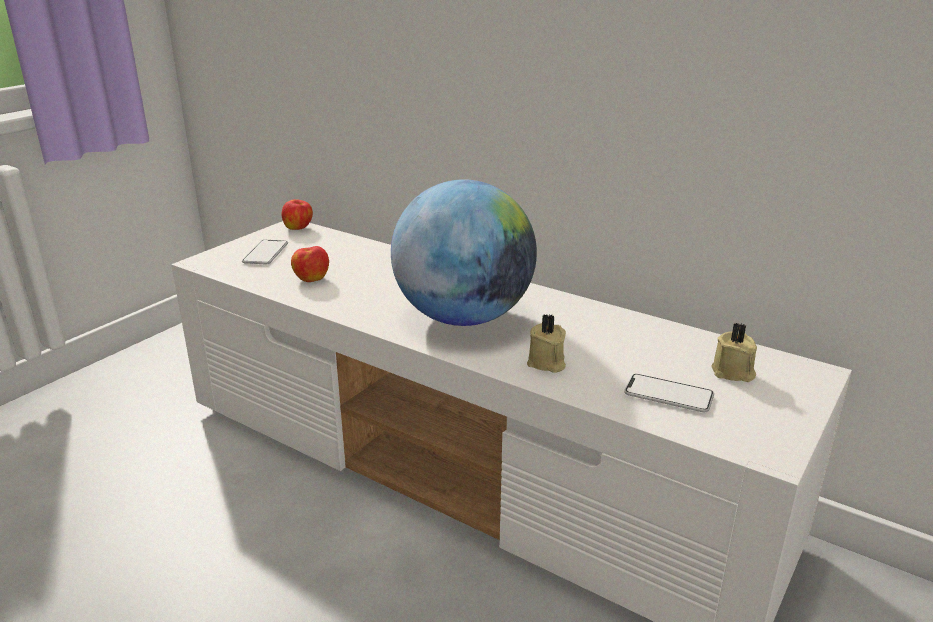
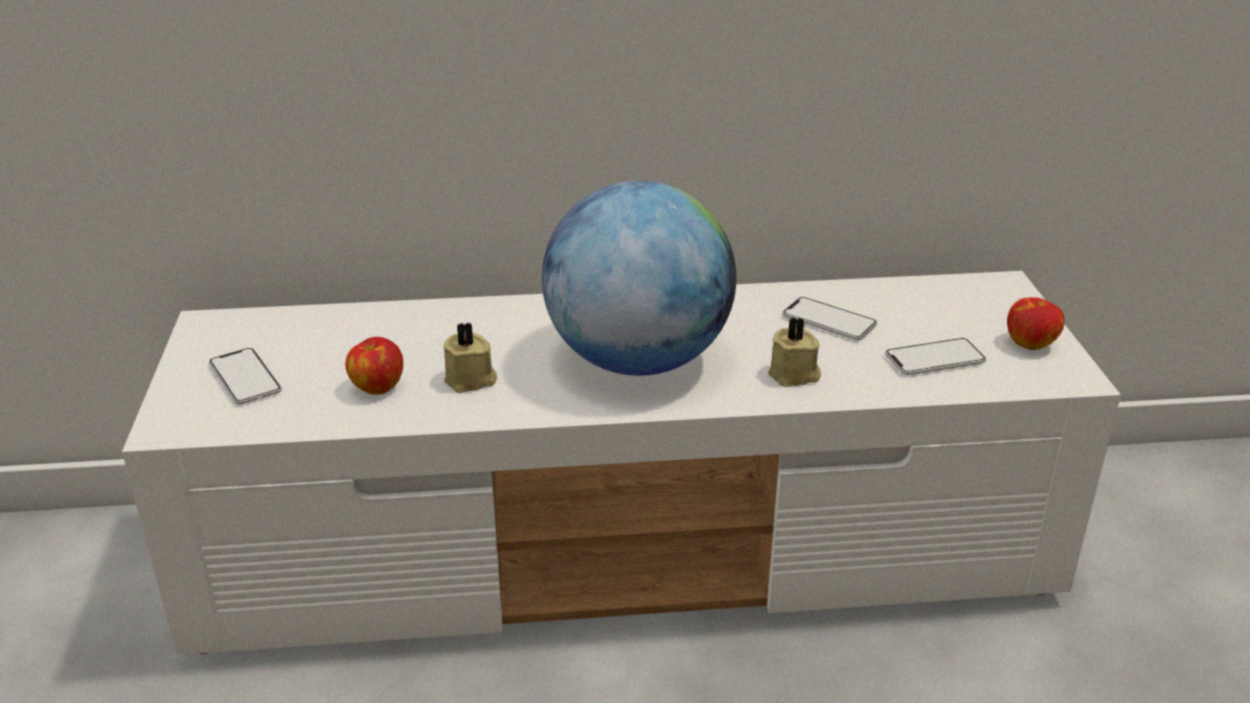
camera: 40 degrees left, 5 degrees up
(298, 228) = (225, 323): apple -> apple (1030, 344)
(627, 343) = (829, 320): none -> phone
(733, 373) = (950, 313): beige candle -> beige candle (471, 380)

